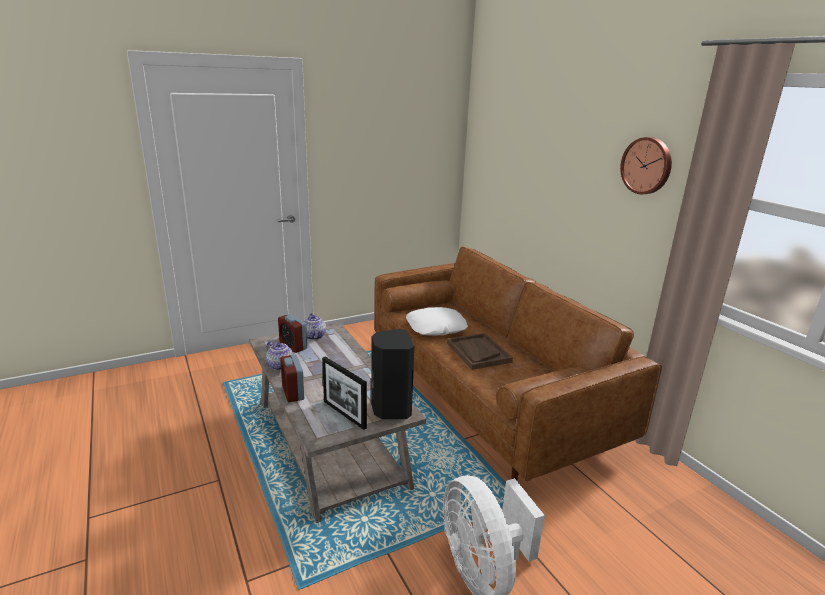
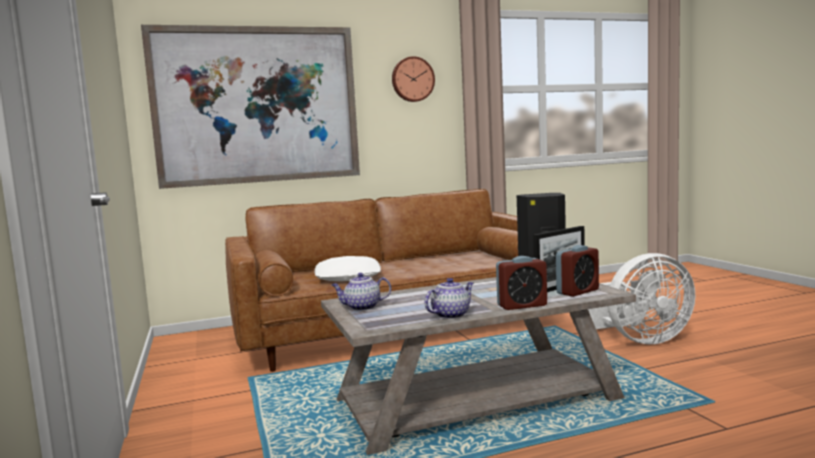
camera: 80 degrees left, 15 degrees down
(293, 346) = (391, 314): alarm clock -> alarm clock (577, 291)
(478, 352) = (416, 266): brown tray -> none
(522, 163) = (257, 106): none -> picture

